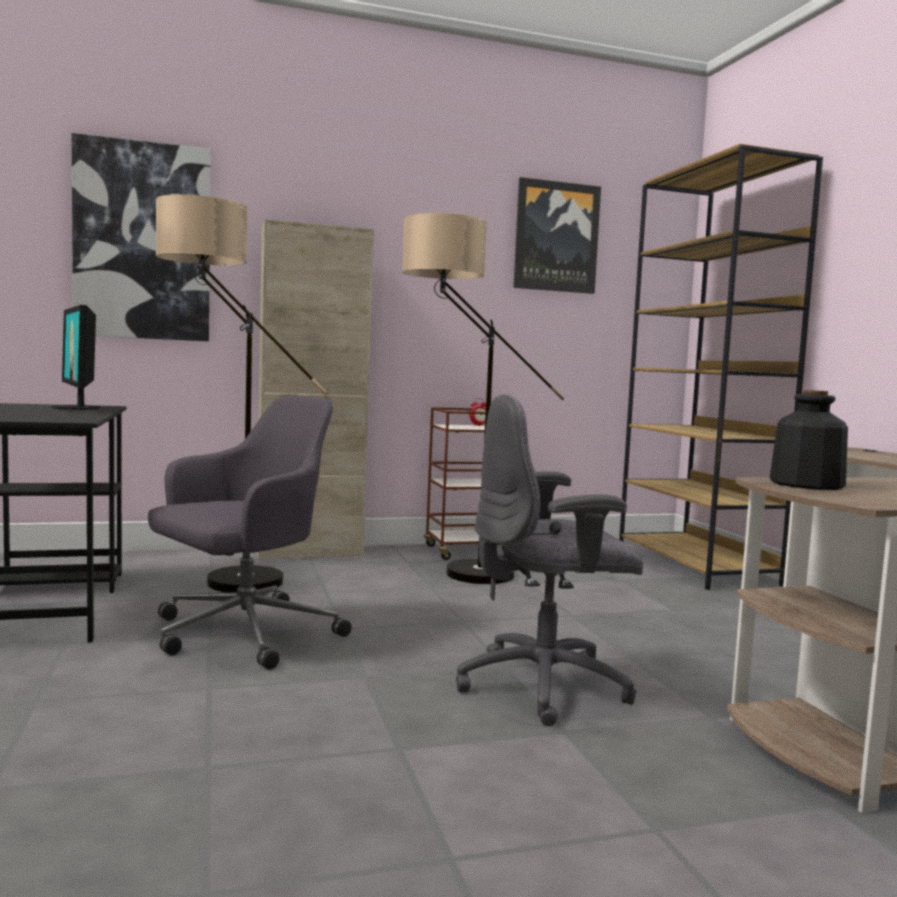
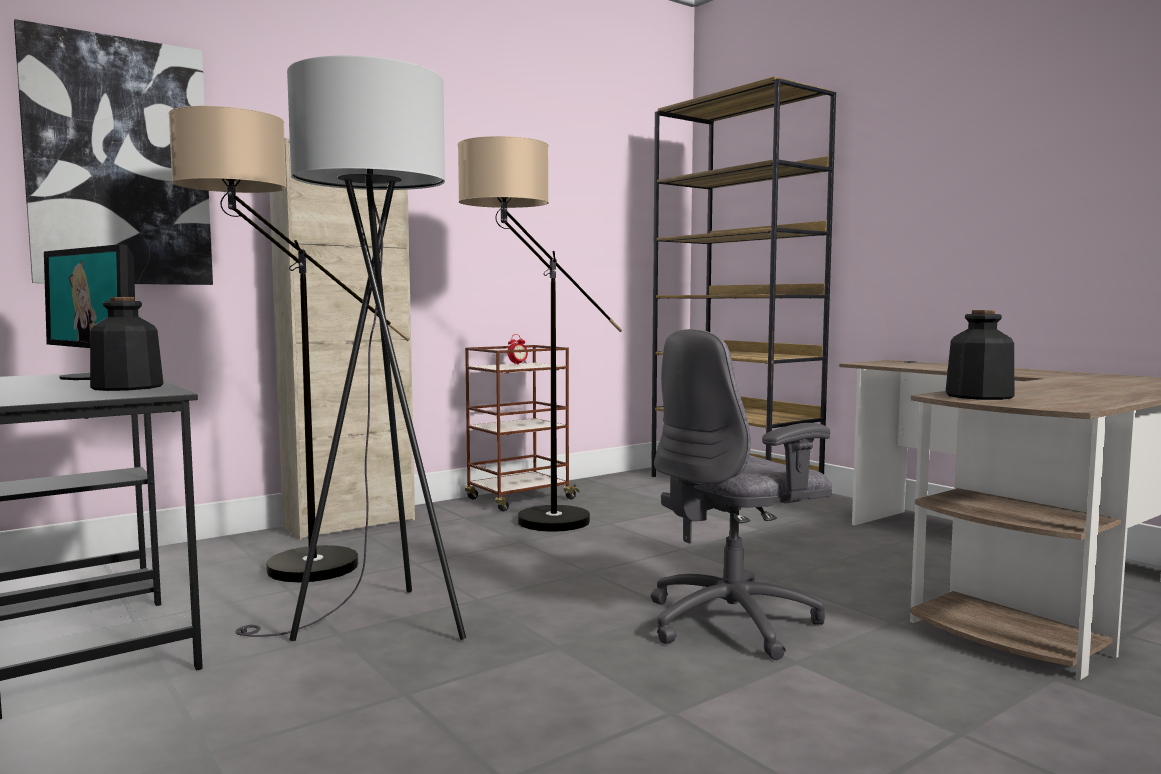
camera: 20 degrees left, 0 degrees up
(68, 415) = (126, 387): none -> bottle
(242, 634) = (376, 626): grey office chair -> grey floor lamp
(556, 237) = (572, 163): picture -> none

